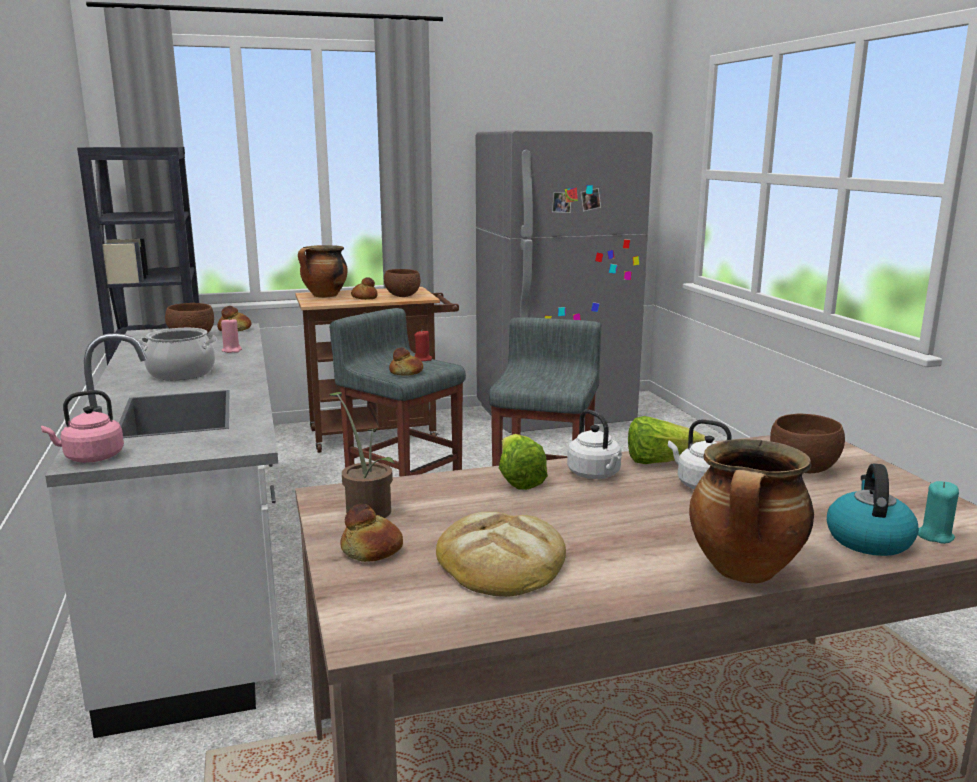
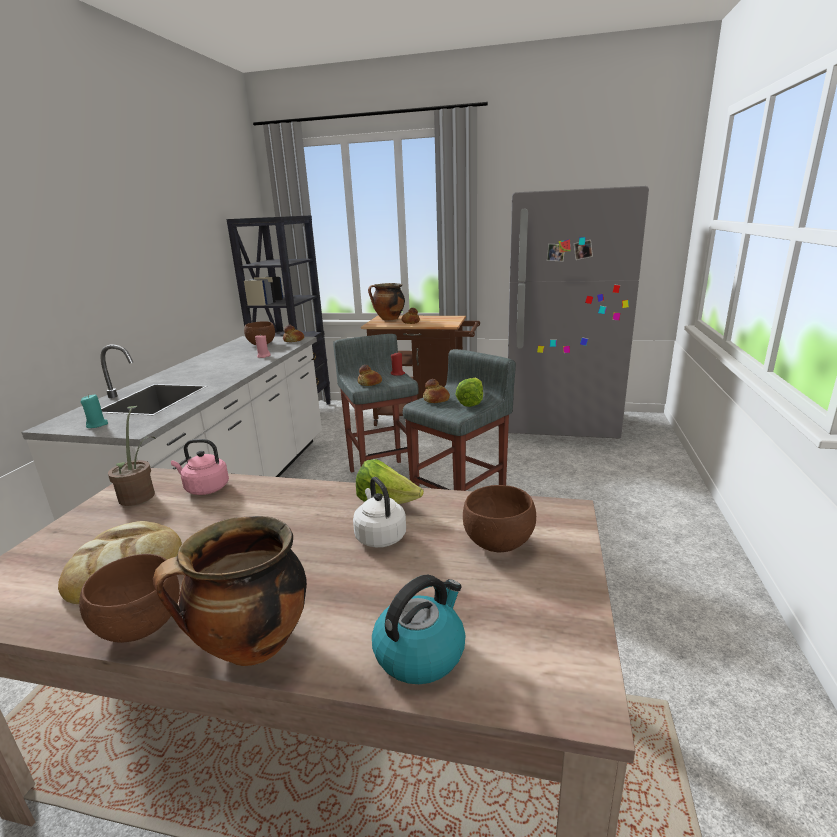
camera: 30 degrees right, 5 degrees up
(91, 458) = (58, 424): pink kettle -> pink kettle (205, 488)
(181, 373) = (208, 370): cooking pot -> none
(371, 551) = (81, 531): bread -> bread (436, 400)
(402, 296) = (437, 322): brown bowl -> brown bowl (139, 627)
(518, 480) = (262, 494): lettuce -> lettuce (471, 402)
(595, 475) = (320, 503): white kettle -> none
(934, 536) = (497, 675): turquoise candle -> turquoise candle (97, 425)

